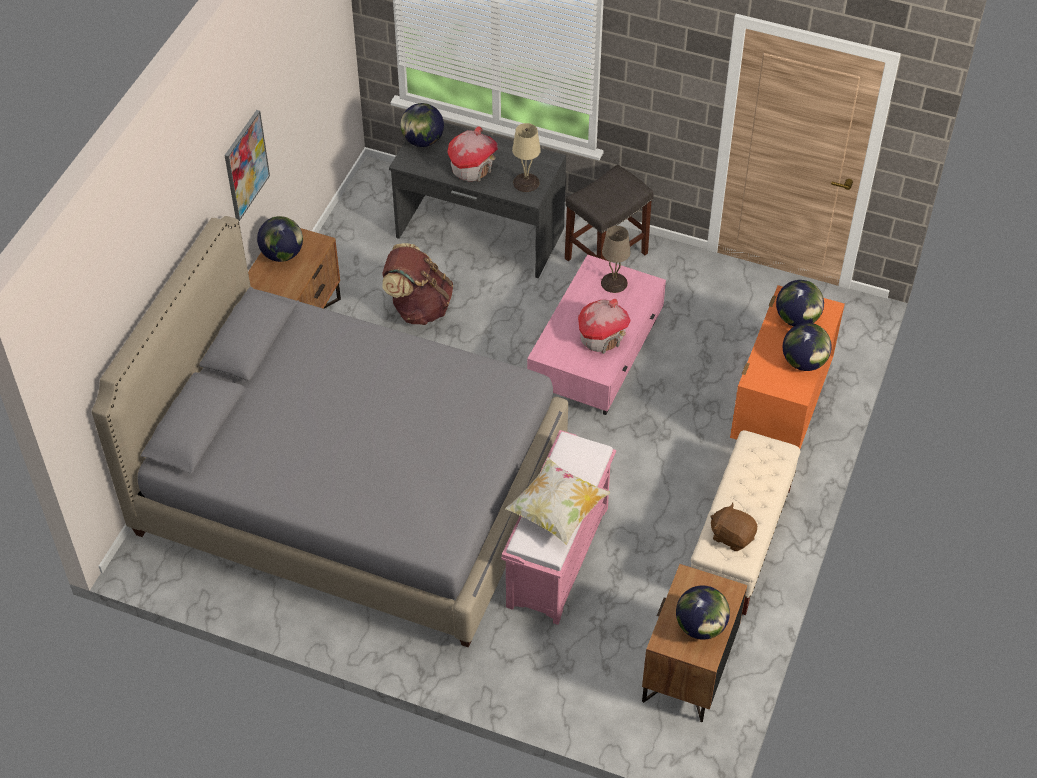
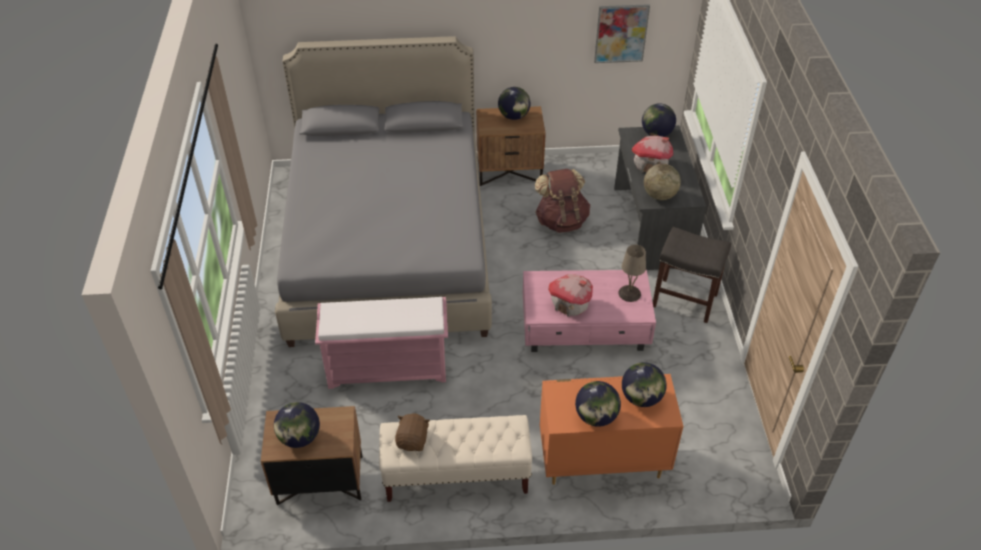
camera: 65 degrees right, 5 degrees down
(246, 165) = (513, 35): picture -> picture (621, 33)
(526, 183) = (659, 195): beige table lamp -> globe
(557, 511) = (366, 318): pillow -> none

